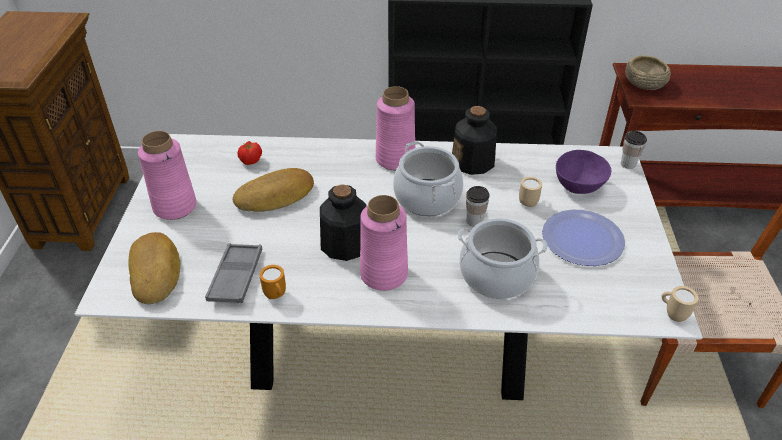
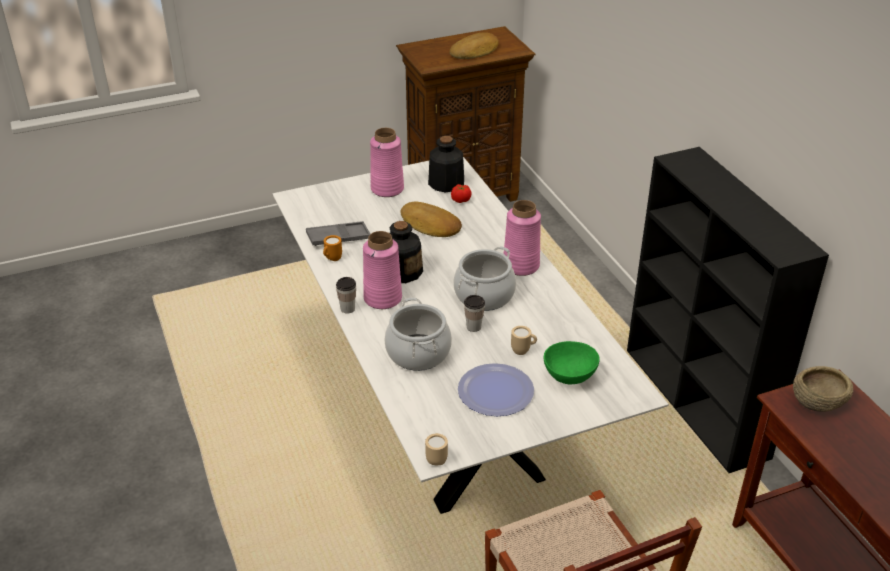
camera: 65 degrees right, 5 degrees down
(156, 271) = (323, 206): bread -> bread (475, 51)
(473, 162) = (552, 307): bottle -> bottle (446, 183)
(579, 185) = (570, 377): purple bowl -> green bowl
(628, 164) = (632, 403): cup -> cup (347, 309)

